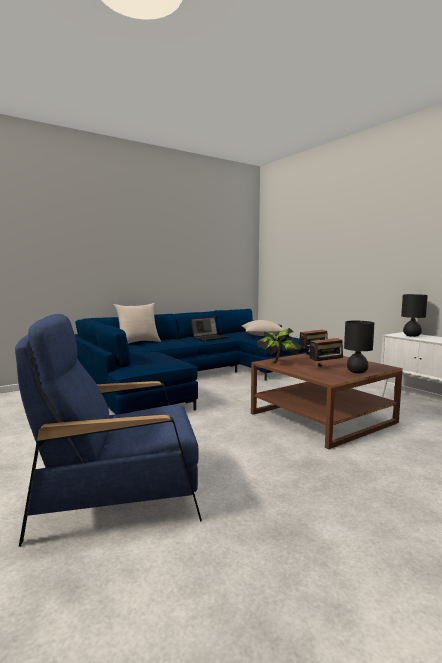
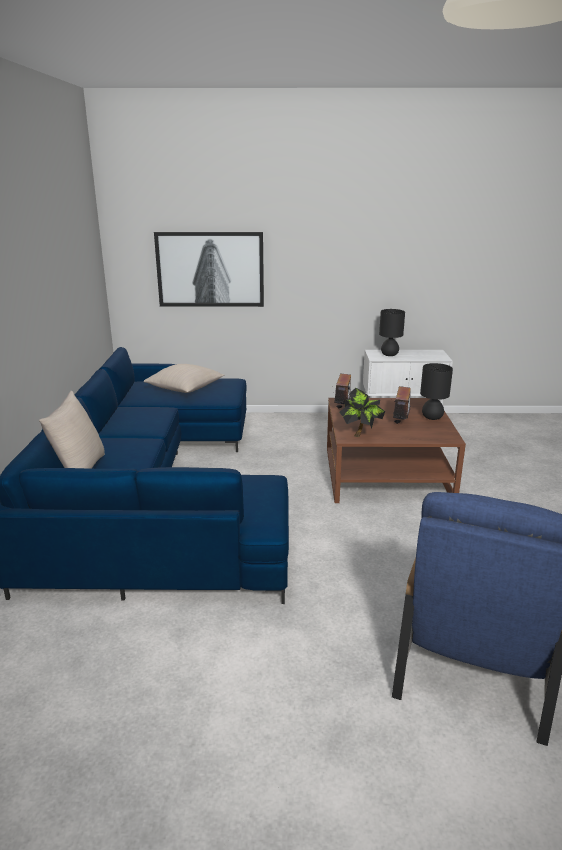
camera: 55 degrees left, 15 degrees up
(210, 337) = (141, 418): laptop -> none
(304, 264) = (210, 269): none -> picture

